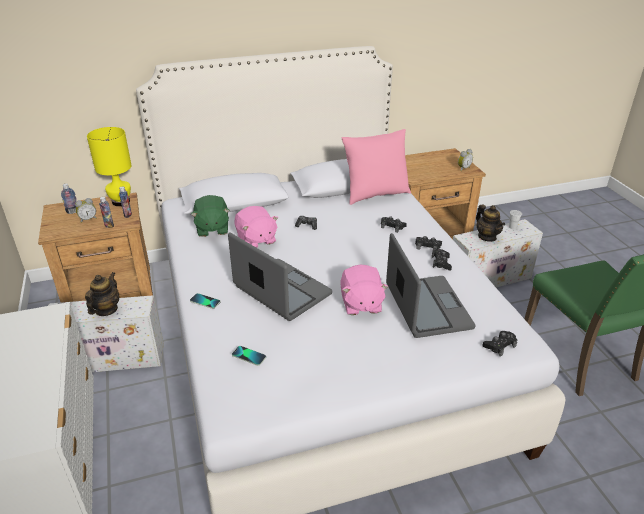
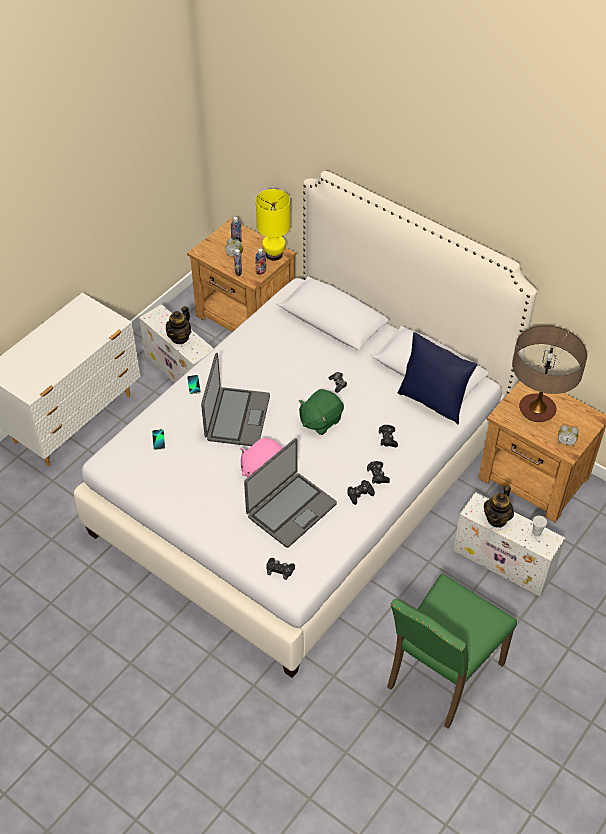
camera: 55 degrees right, 15 degrees up
(106, 310) = (180, 337): teapot -> teapot turned 135 degrees clockwise
(212, 228) = (280, 331): green plush toy -> green plush toy (320, 420)
(256, 240) = (289, 366): pink plush toy -> none
(375, 194) = (432, 401): pink pillow -> blue pillow
(423, 166) = (537, 410): none -> table lamp

